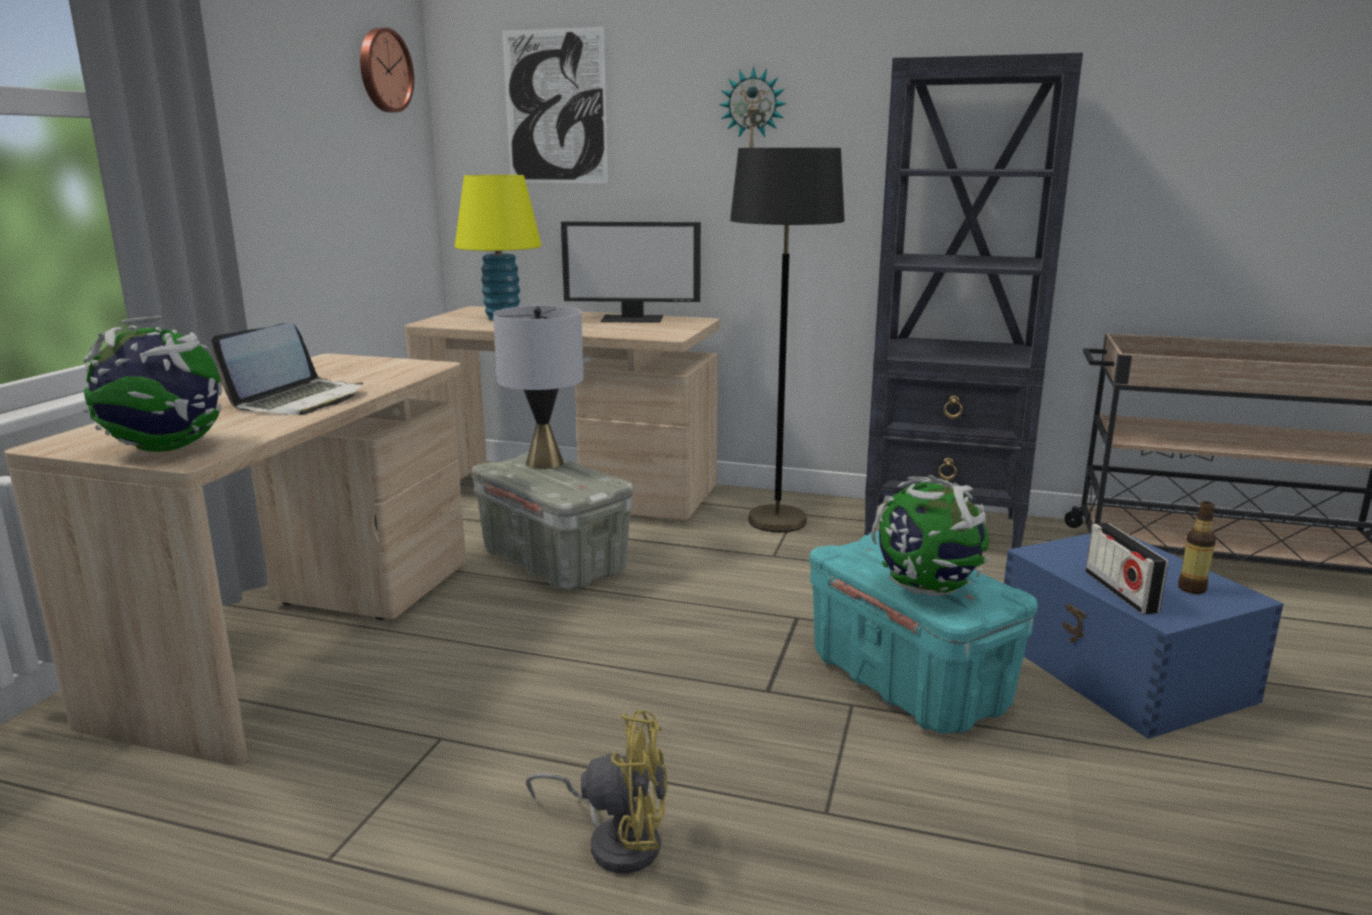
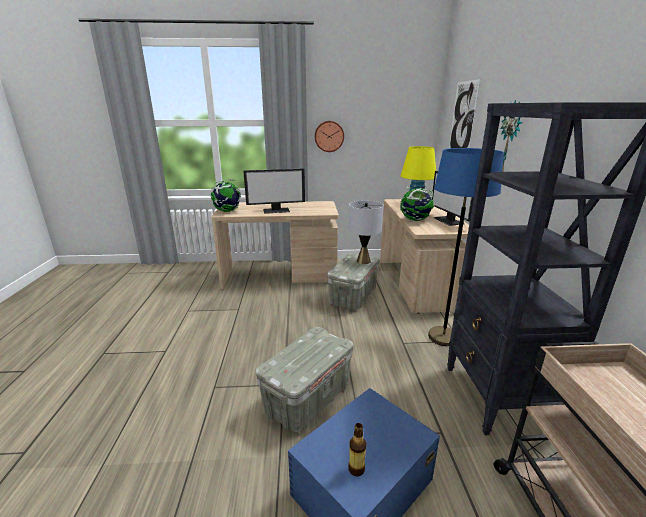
camera: 70 degrees right, 5 degrees up
(299, 400) = (276, 210): laptop -> monitor
(383, 70) = (409, 102): wall clock -> wall clock (329, 136)
(616, 840) = (197, 348): yellow fan -> none
(777, 521) = (443, 337): black floor lamp -> blue floor lamp
(910, 683) = (307, 399): turquoise storage box -> grey storage box
(926, 588) = (288, 358): globe -> globe (415, 220)
(1120, 592) = (335, 433): radio -> none

